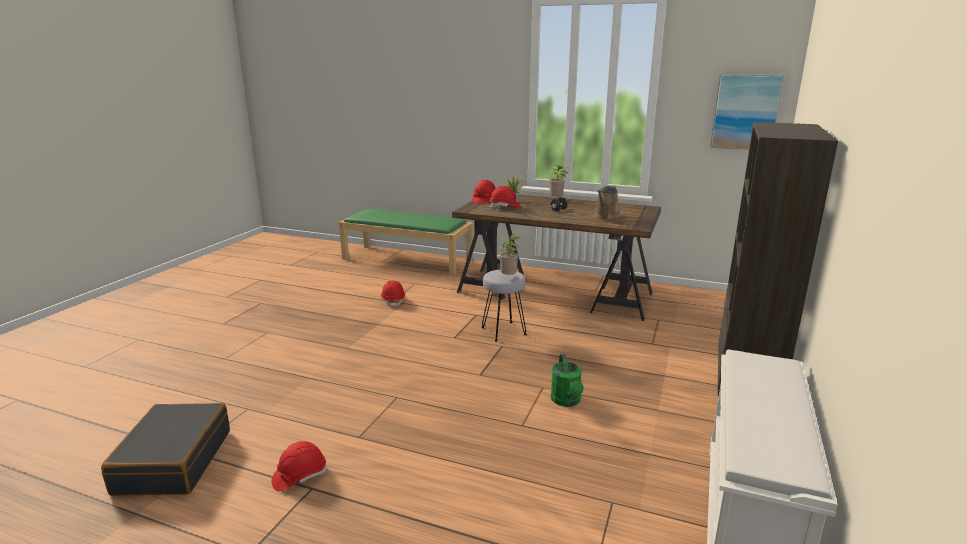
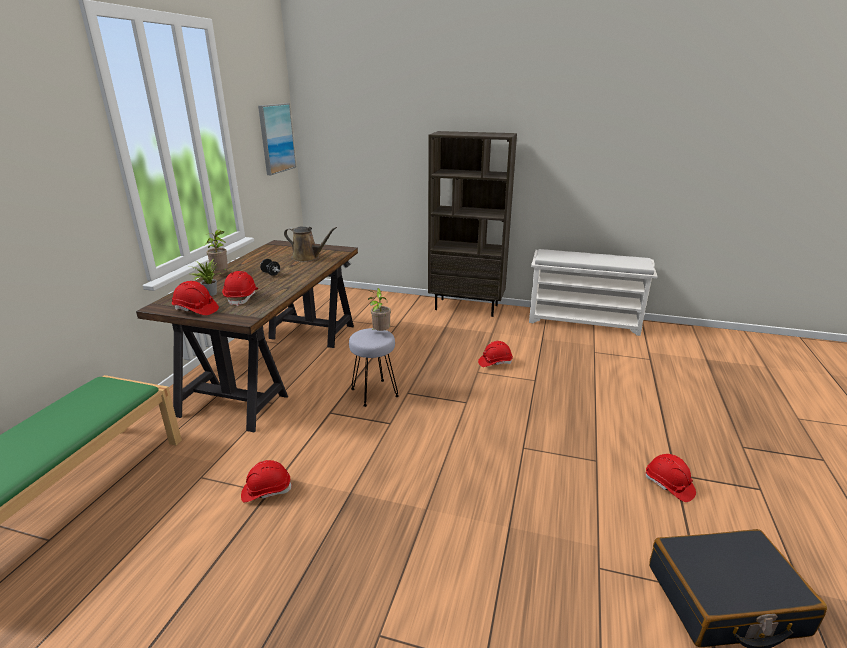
camera: 95 degrees left, 5 degrees up
(567, 401) = (495, 362): green watering can -> red hard hat

